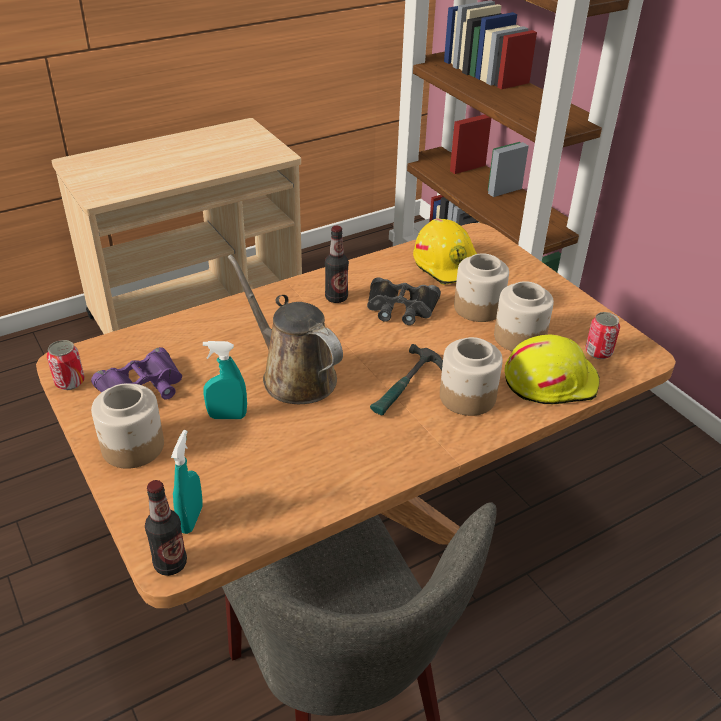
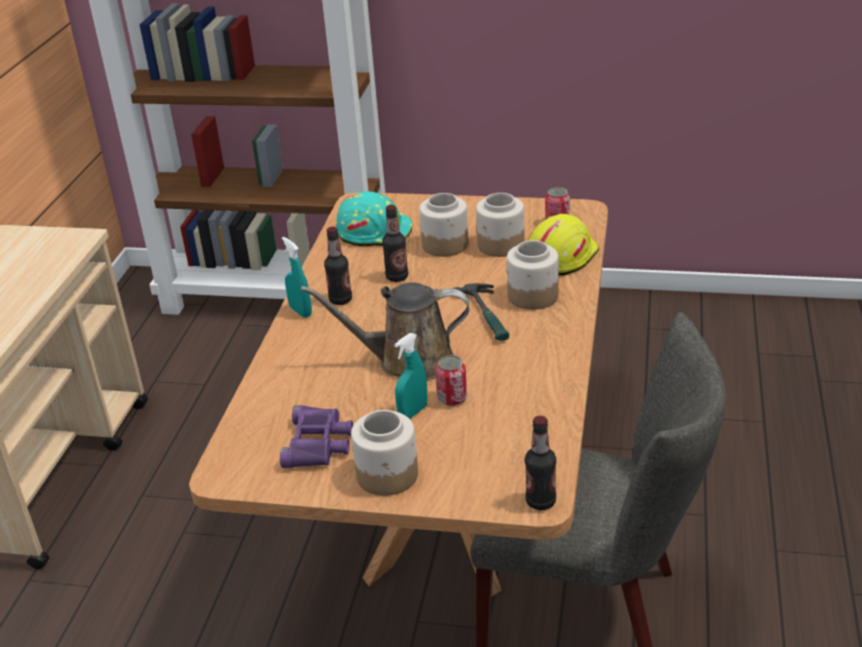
camera: 45 degrees left, 5 degrees down
(70, 382) = (254, 482): can -> can (452, 398)
(191, 519) = (506, 474): turquoise spray bottle -> turquoise spray bottle (300, 311)
(401, 308) = (397, 277): black binoculars -> bottle
(447, 264) = (375, 232): yellow hard hat -> turquoise hard hat

